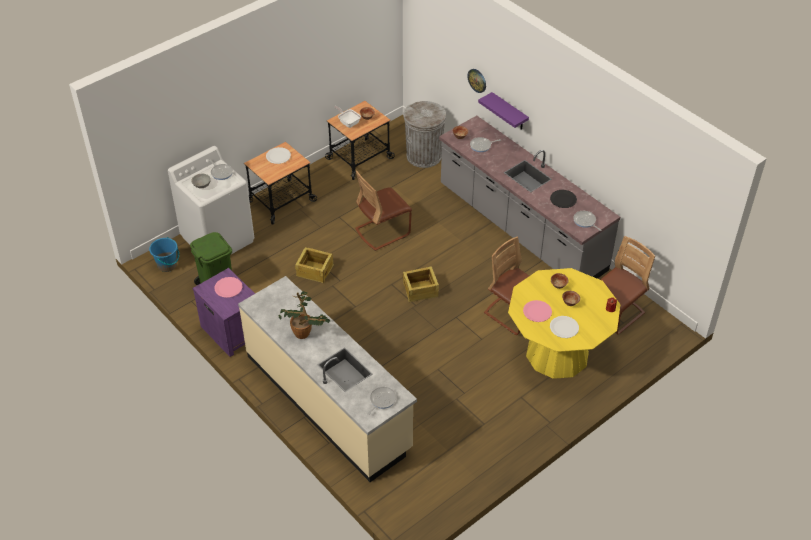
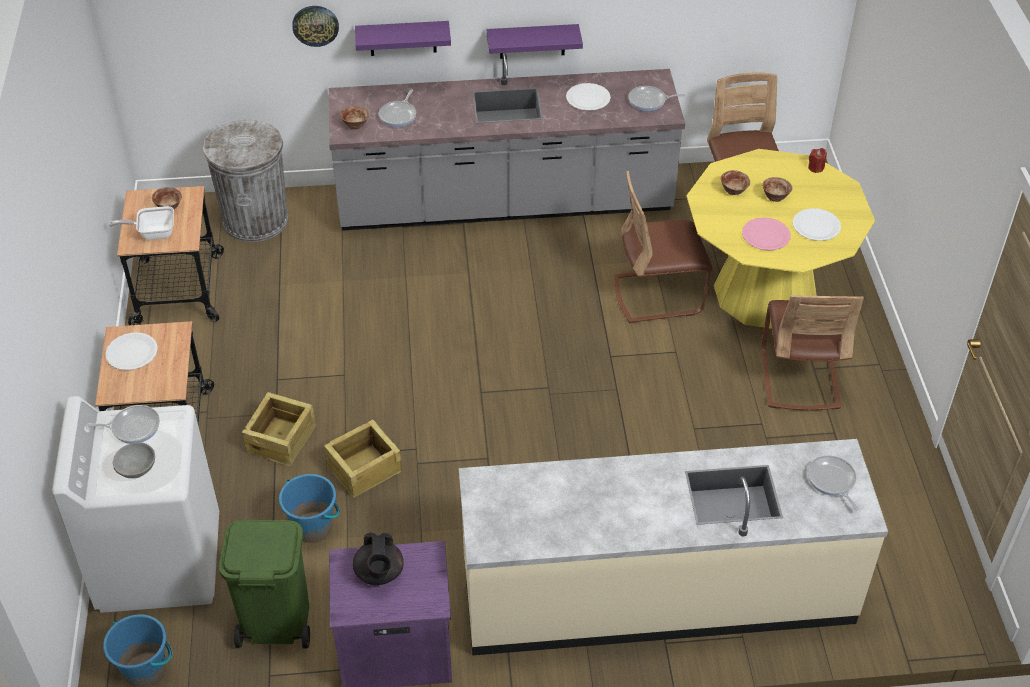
camera: 55 degrees left, 0 degrees up
(228, 288) = (379, 573): pink plate -> black teapot
(271, 272) = (313, 527): none -> blue bucket
(305, 335) = (618, 507): potted plant -> none
(382, 231) = (363, 345): brown chair -> brown chair (799, 378)
(420, 290) = (524, 366): crate -> crate (282, 439)
(562, 154) = (532, 41): none -> purple shelf
(563, 199) = (588, 98): black plate -> white plate

